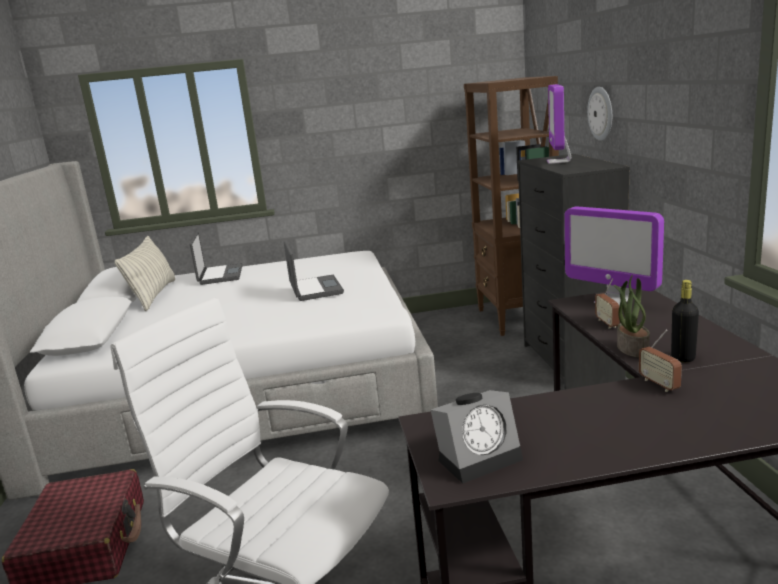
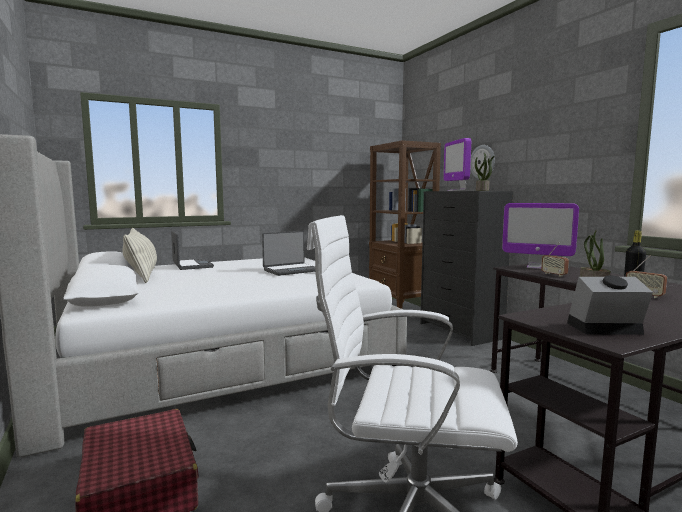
camera: 20 degrees left, 10 degrees down
(314, 289) = (291, 270): laptop -> laptop turned 90 degrees clockwise
(480, 457) = (603, 329): alarm clock -> alarm clock turned 135 degrees counterclockwise
(576, 170) = (482, 190): none -> potted plant

